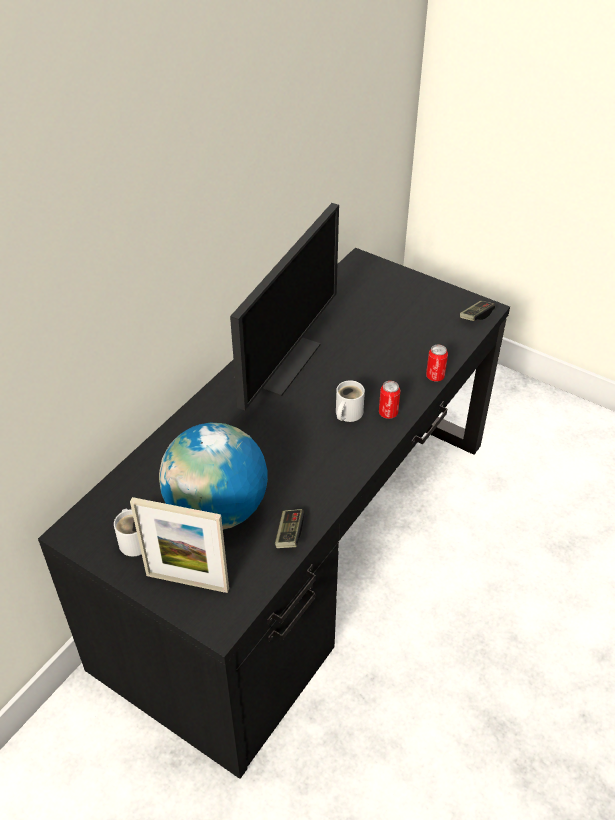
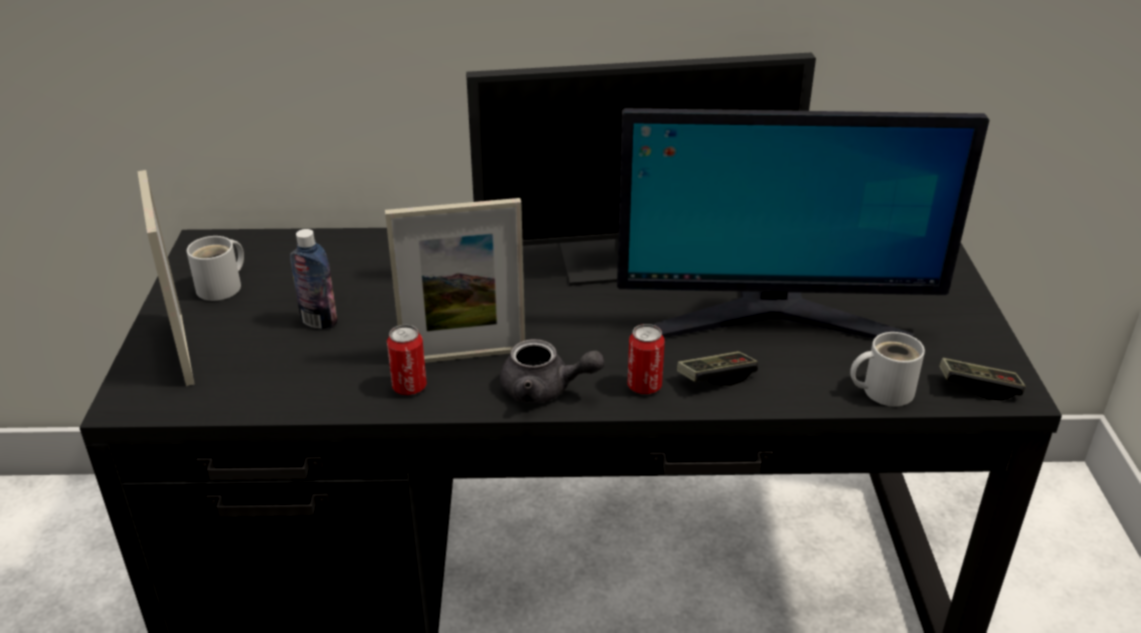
camera: 55 degrees right, 10 degrees down
(217, 510) = (319, 321): globe -> bottle
(289, 534) = (325, 393): game controller -> game controller (716, 377)
(306, 465) = (463, 356): none -> picture frame
(347, 413) = (600, 350): white mug -> white mug (883, 390)
(361, 448) = (545, 390): none -> grey teapot
(376, 344) = (773, 319): none -> monitor
(435, 376) = (779, 400): can -> can (409, 387)

